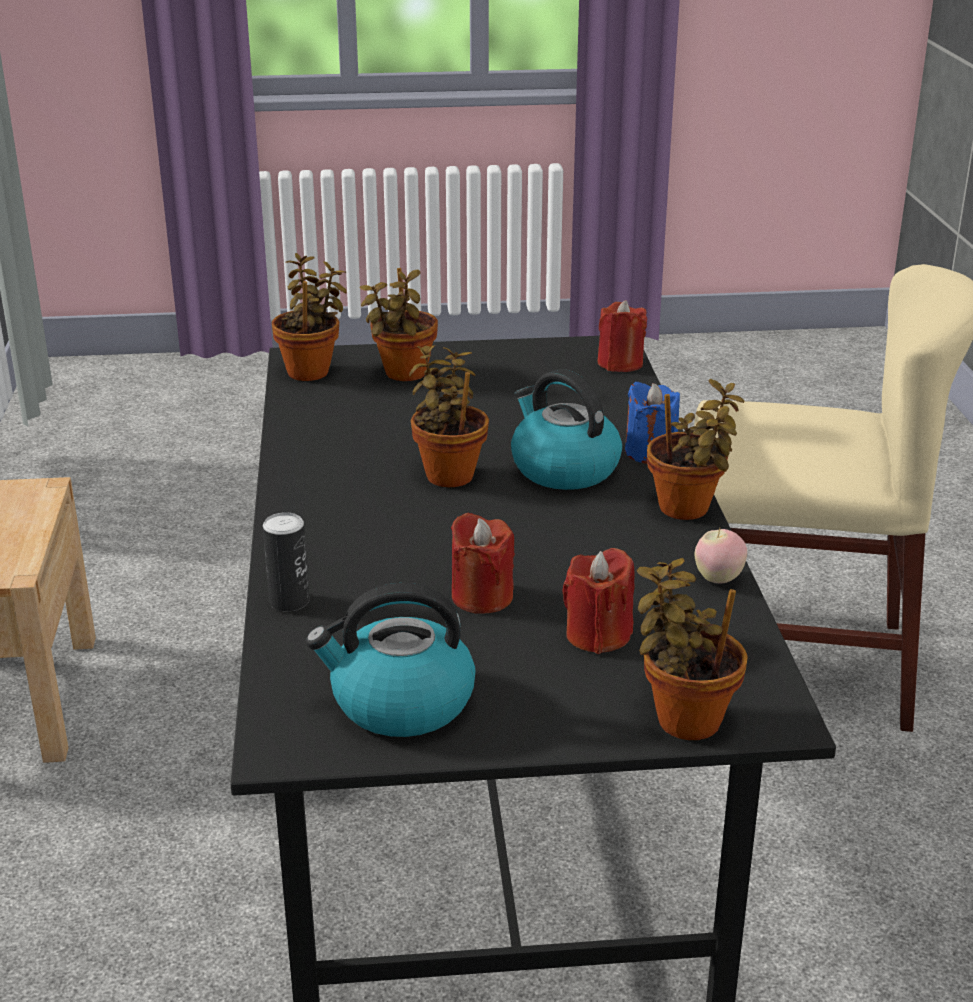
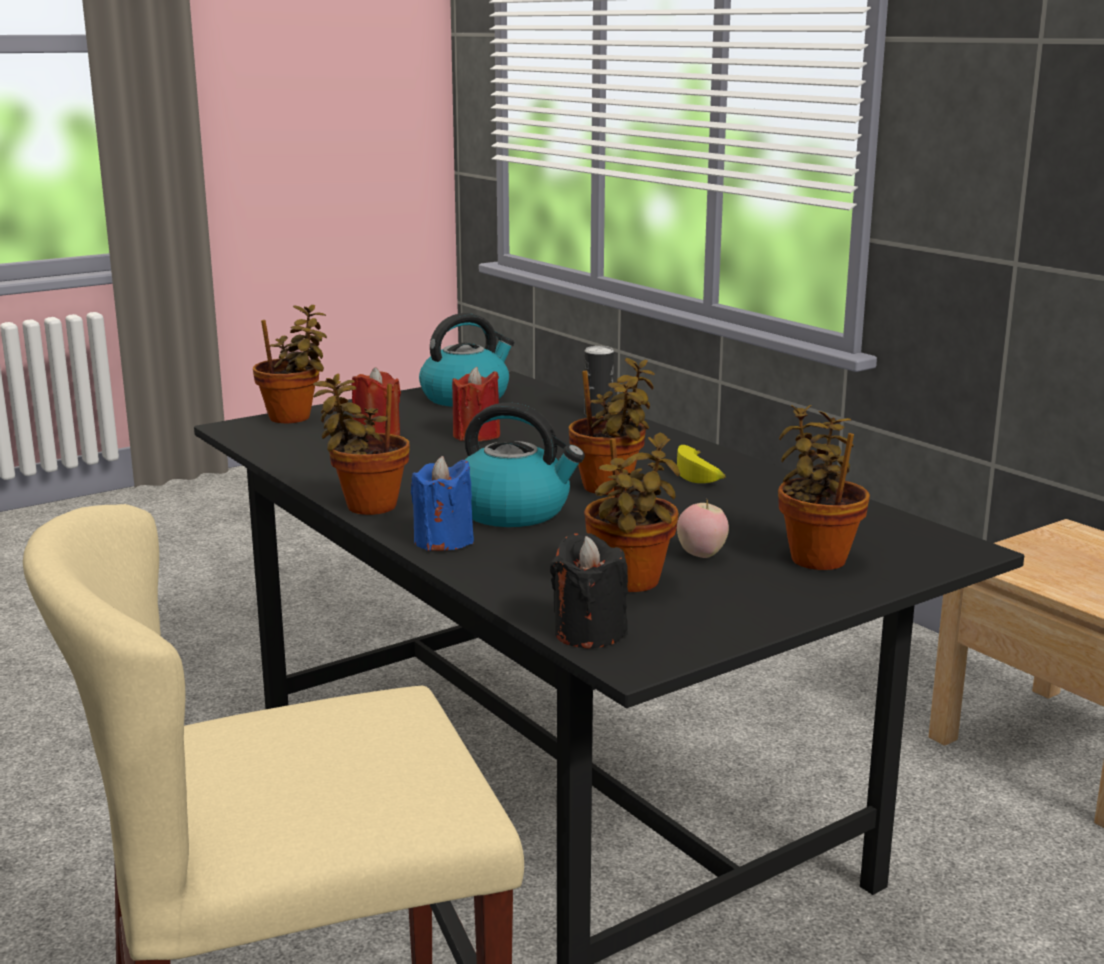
camera: 150 degrees right, 10 degrees down
(311, 370) = (916, 539): potted plant -> potted plant (630, 584)
(348, 468) = (700, 475): none -> banana
(620, 363) = (589, 633): red candle -> black candle
(718, 579) = (309, 472): apple -> apple (701, 555)

